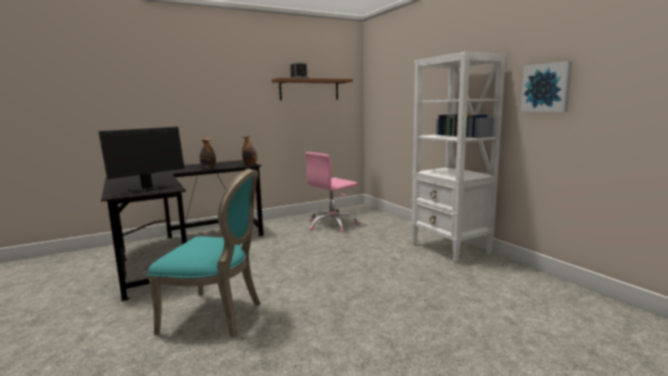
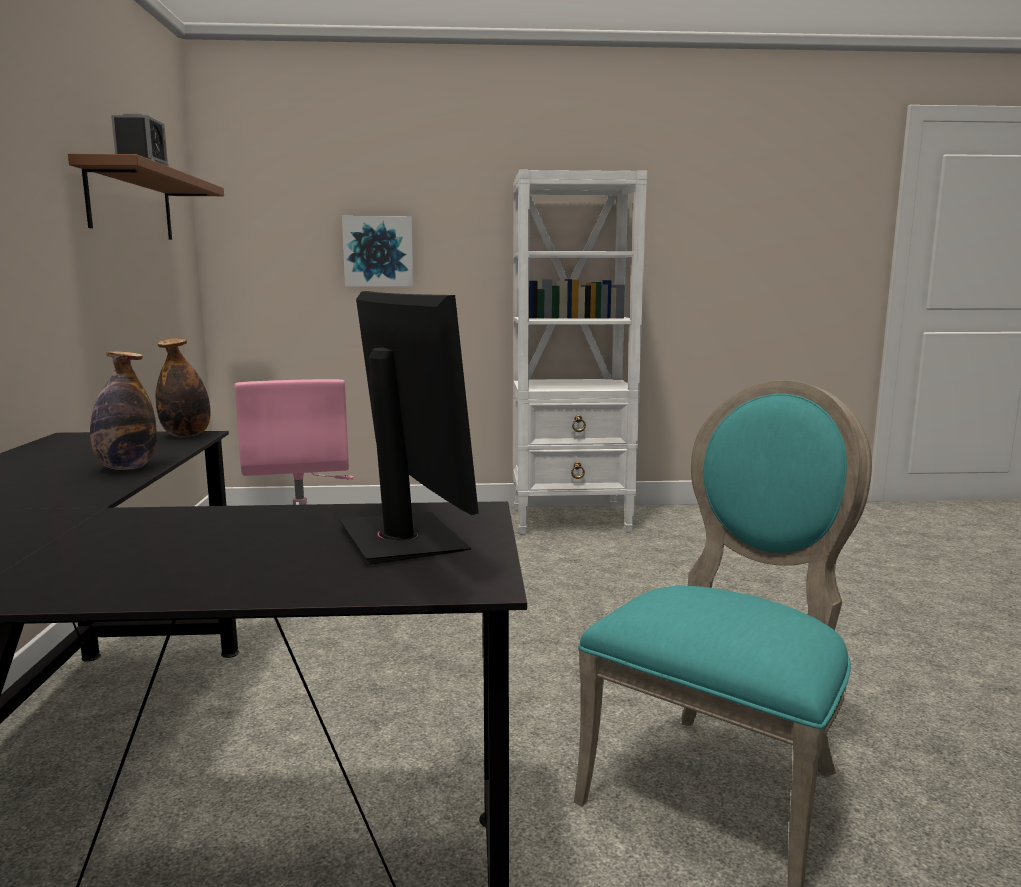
camera: 65 degrees left, 0 degrees up
(546, 88) = (691, 241): picture -> picture (378, 251)

